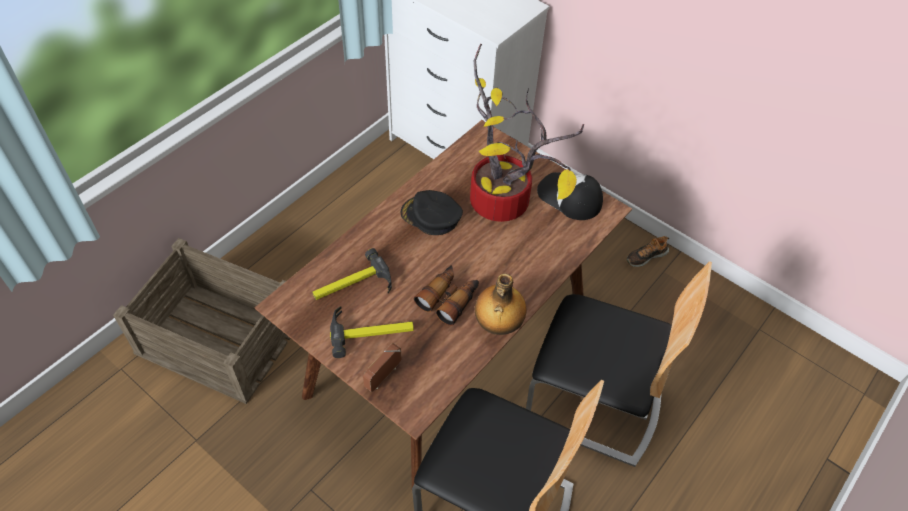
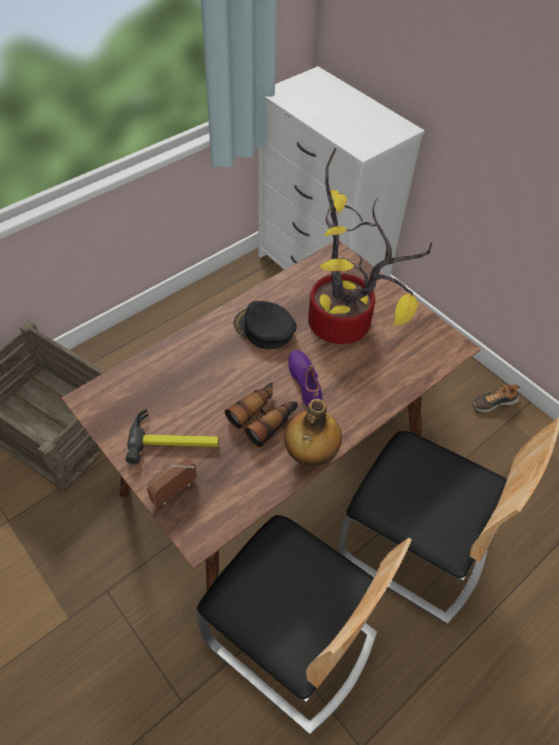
camera: 10 degrees right, 0 degrees up
(352, 286) = (166, 390): hammer -> none
(481, 261) = (306, 382): none -> purple shoe
(569, 197) = (414, 328): cap -> none

